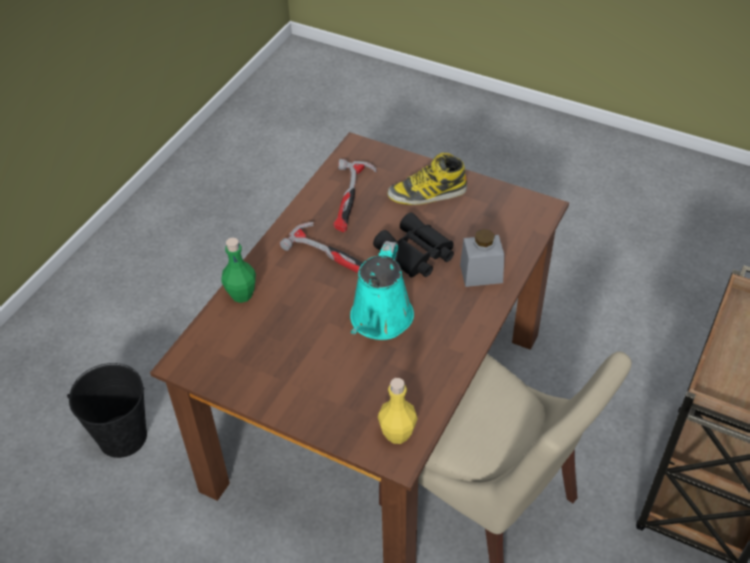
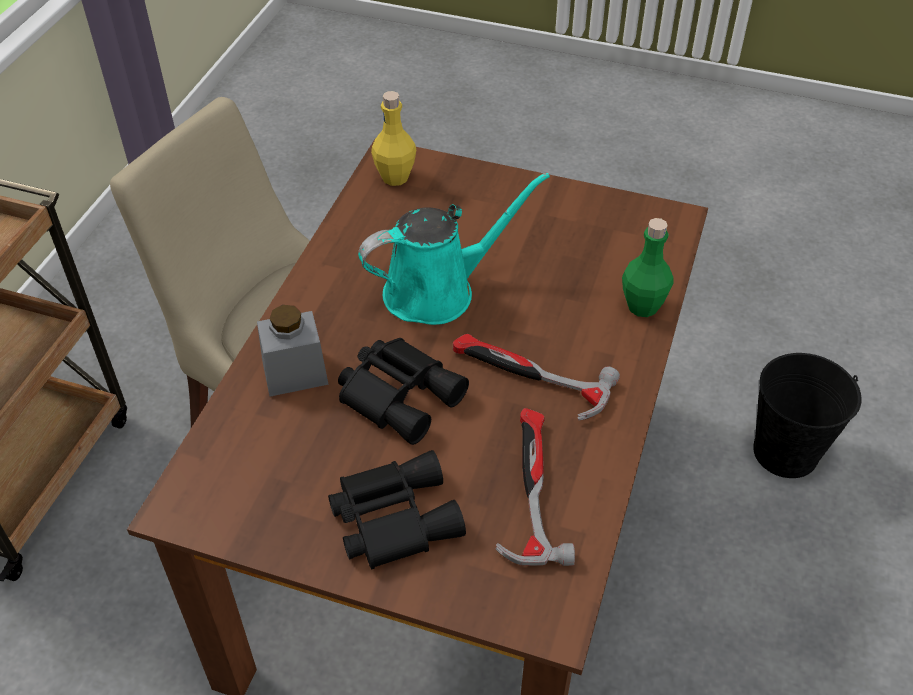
camera: 170 degrees right, 0 degrees up
(380, 321) = (437, 291): turquoise watering can -> turquoise watering can turned 60 degrees clockwise
(427, 193) = (392, 517): boot -> black binoculars

